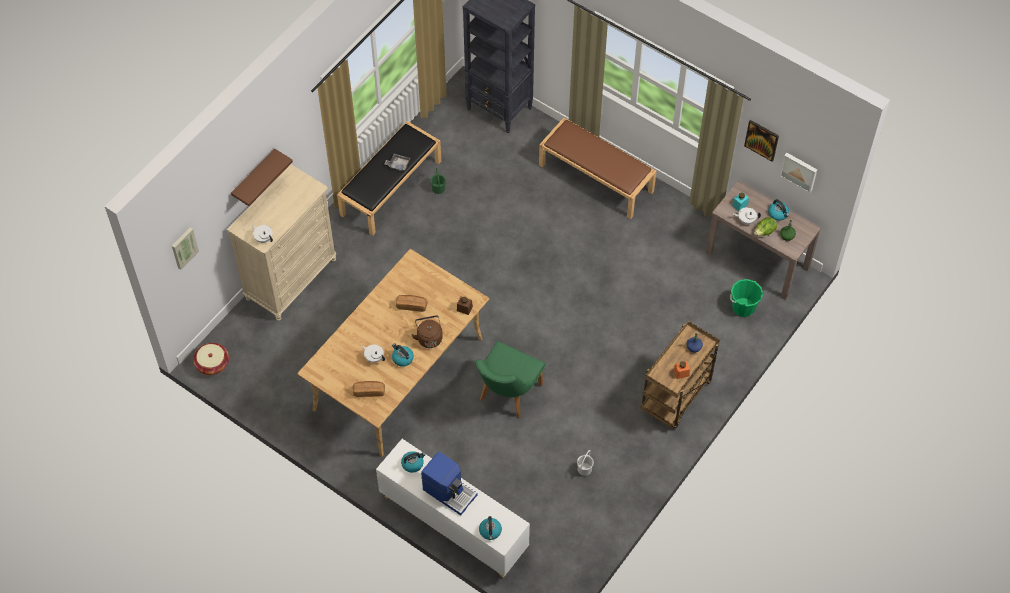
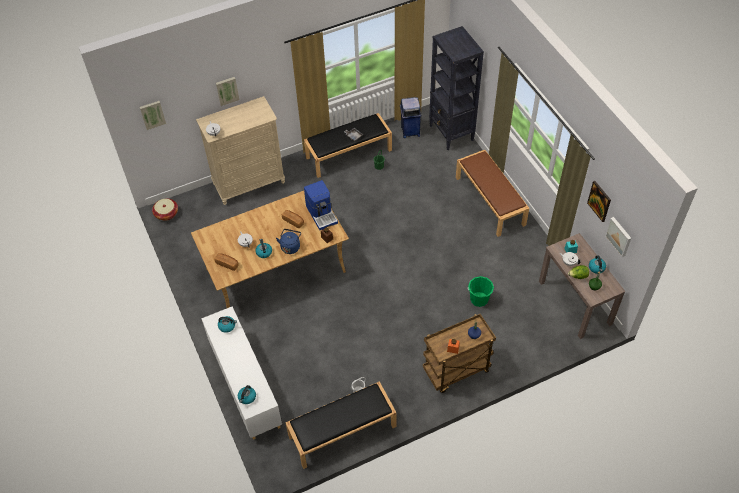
camera: 30 degrees right, 5 degrees down
(254, 177) = (227, 90): brown shelf -> picture
(429, 337) = (290, 246): brown kettle -> blue kettle
(447, 126) = (410, 131): none -> blue trash can
(449, 491) = (238, 356): coffee machine -> coffee machine (322, 214)
(506, 396) = (337, 316): green chair -> none
(595, 522) = (342, 432): none -> black bench
(743, 307) = (544, 330): green bucket -> green bucket (479, 299)

